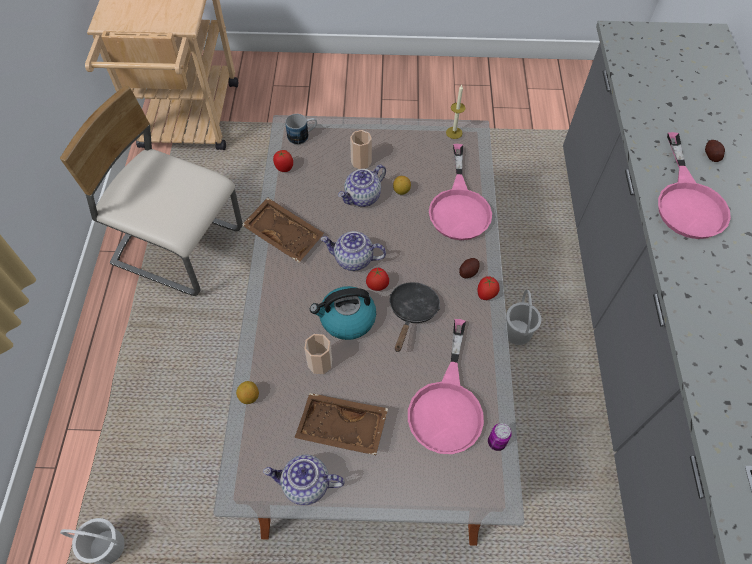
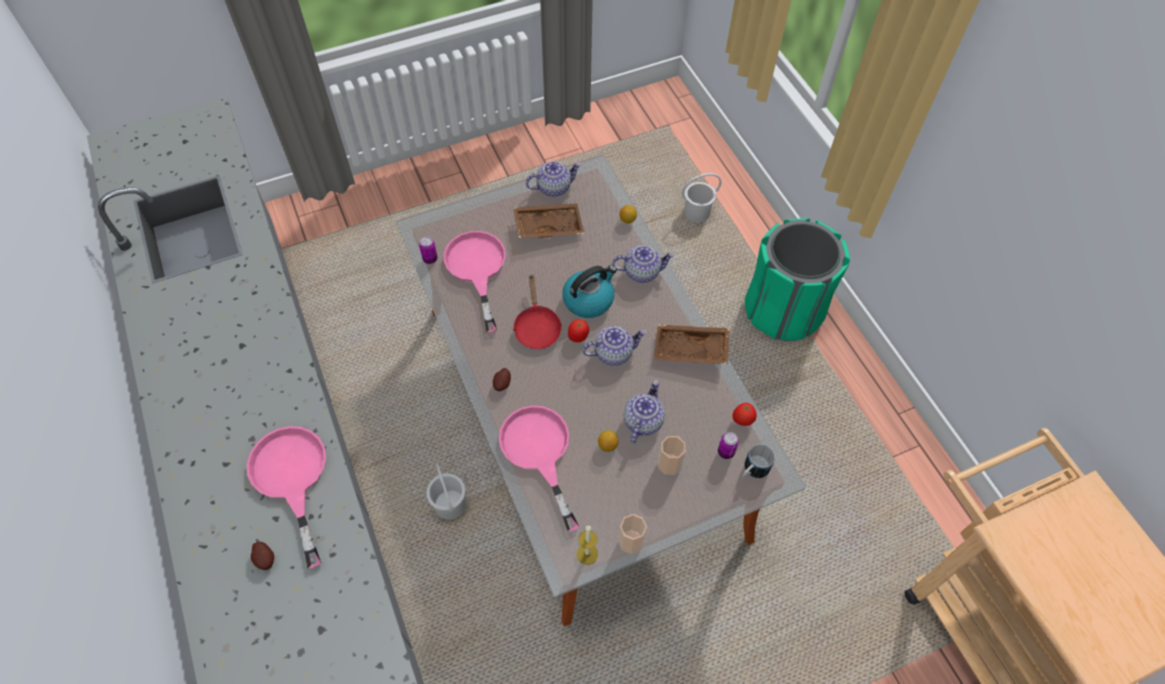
camera: 155 degrees right, 0 degrees up
(123, 378) = (783, 311): none -> green trash can
(179, 247) = (843, 446): beige chair -> none
(275, 327) = (642, 271): none -> teapot
(313, 153) = (725, 452): none -> can
(320, 363) = (590, 260): cup -> cup (631, 541)
(412, 312) = (537, 327): black frying pan -> red frying pan
(486, 295) = (477, 368): tomato -> none

